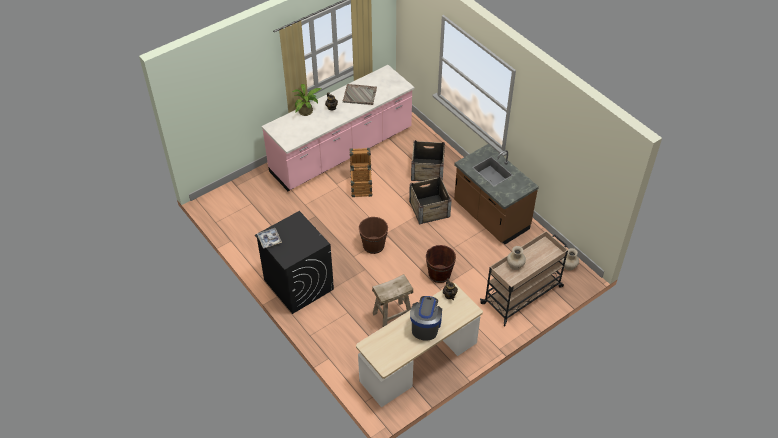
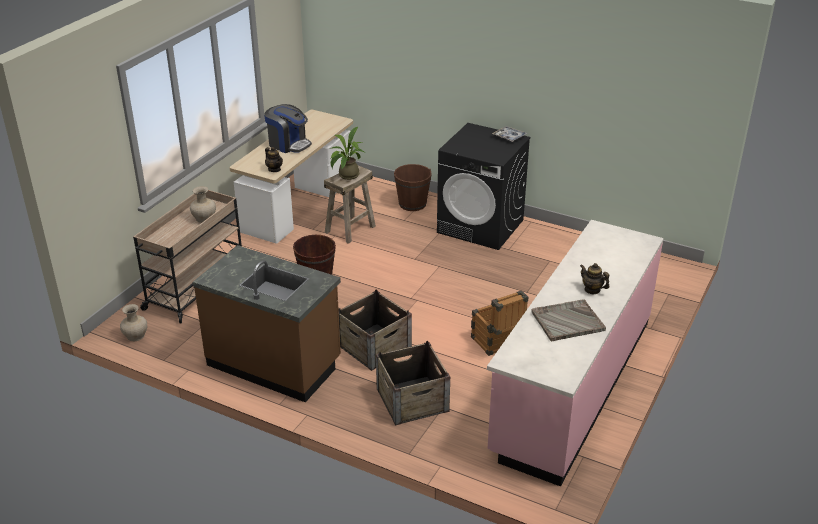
camera: 155 degrees right, 15 degrees down
(307, 111) = (622, 274): potted plant -> potted plant (346, 176)
(373, 245) = (422, 283): brown bucket -> brown bucket (412, 204)
(425, 326) = (288, 144): coffee machine -> coffee machine turned 45 degrees counterclockwise

